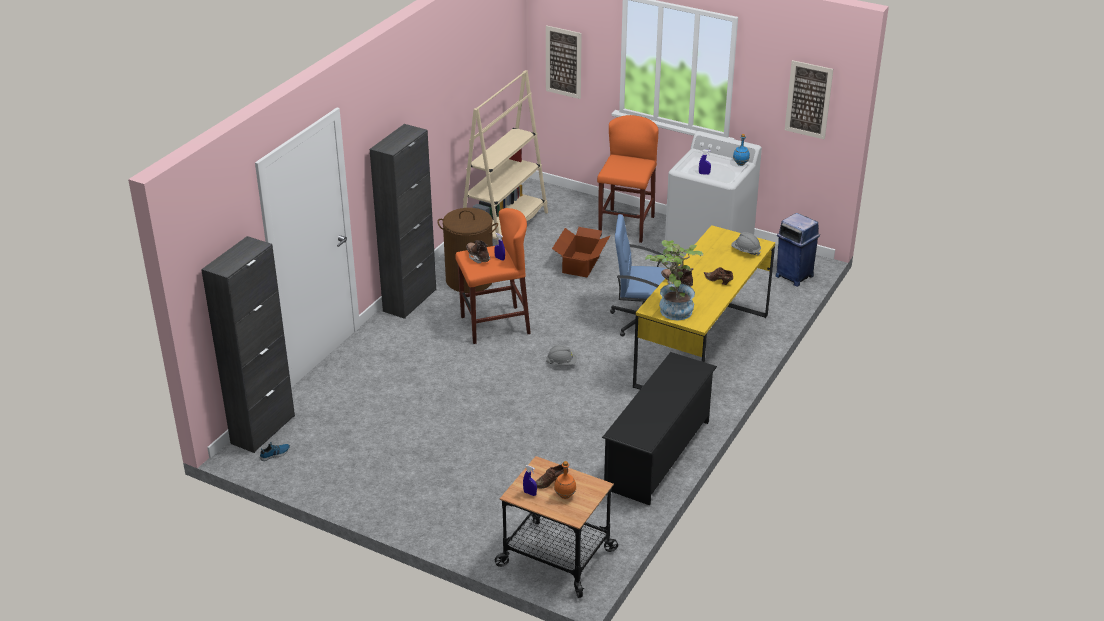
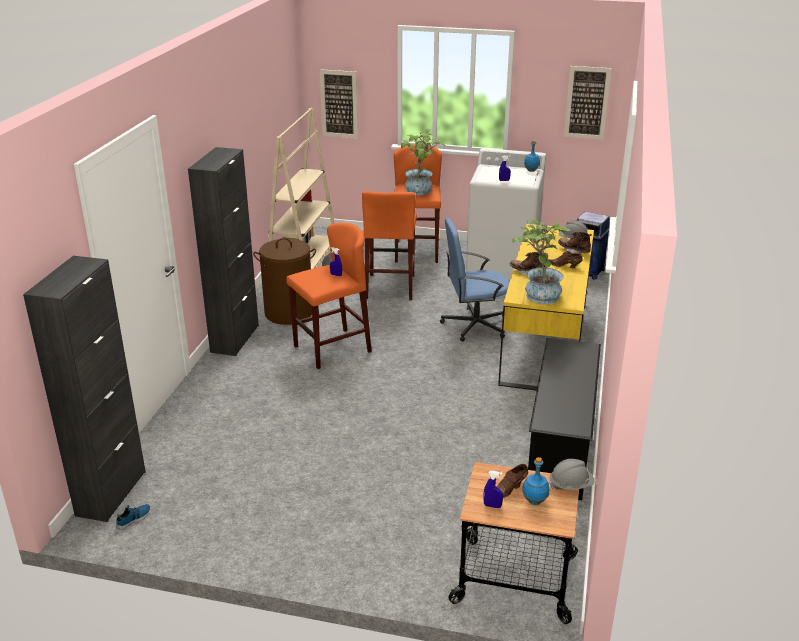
camera: 15 degrees left, 5 degrees down
(478, 257) = (313, 277): brown boot -> brown boot (573, 251)
(561, 363) = (416, 374): grey hard hat -> grey hard hat (571, 485)
(564, 496) = (534, 501): orange bottle -> blue bottle
(580, 264) = (390, 286): cardboard box -> orange stool
(630, 168) = (420, 191): none -> potted plant

